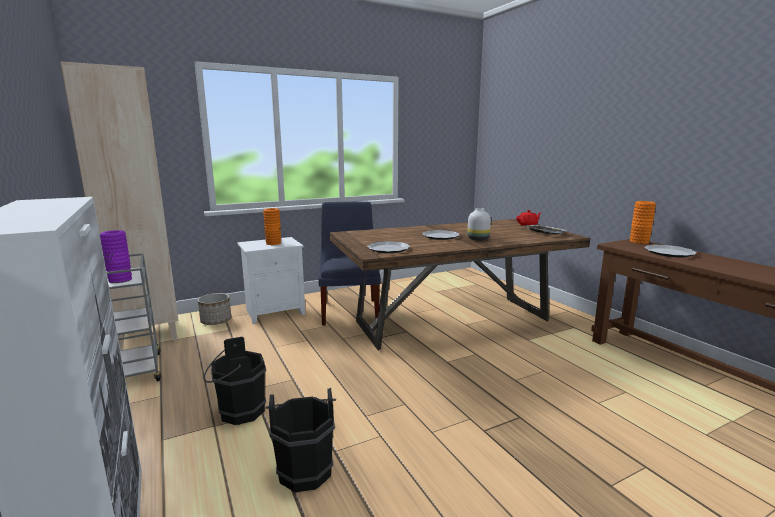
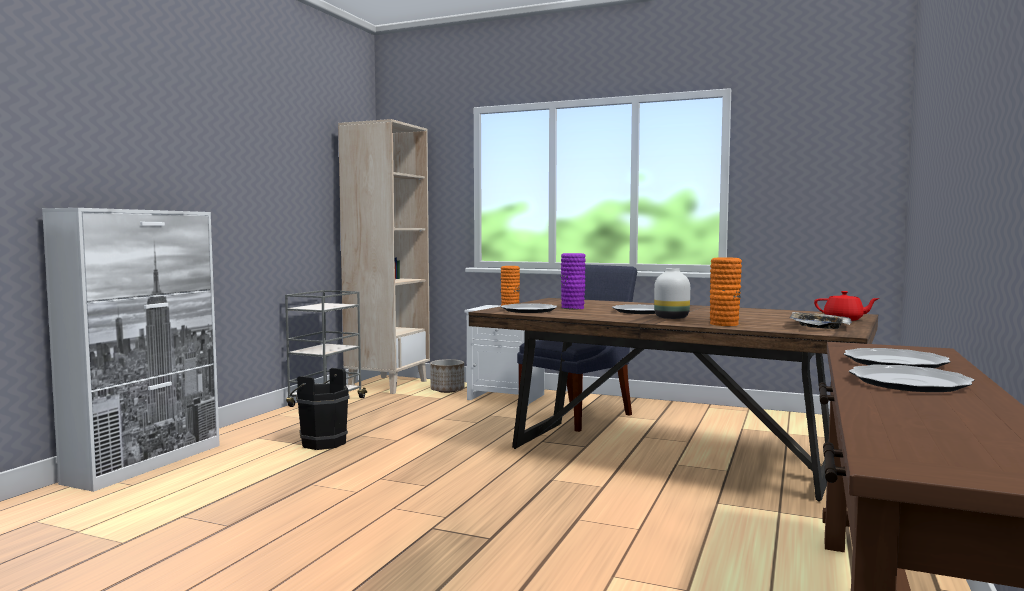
camera: 50 degrees right, 10 degrees down
(120, 280) = (318, 307): purple vase -> purple vase (572, 308)
(305, 468) = (276, 482): black bucket -> none
(639, 241) = (932, 350): orange vase -> orange vase (724, 324)
(724, 264) = (909, 383): none -> plate

